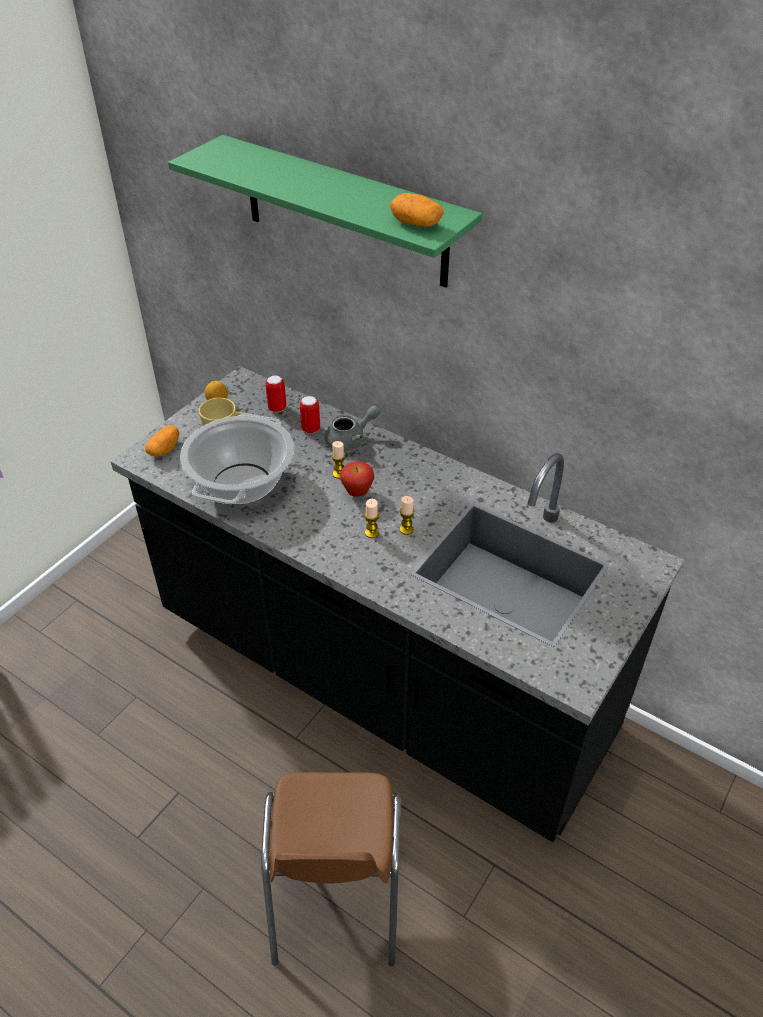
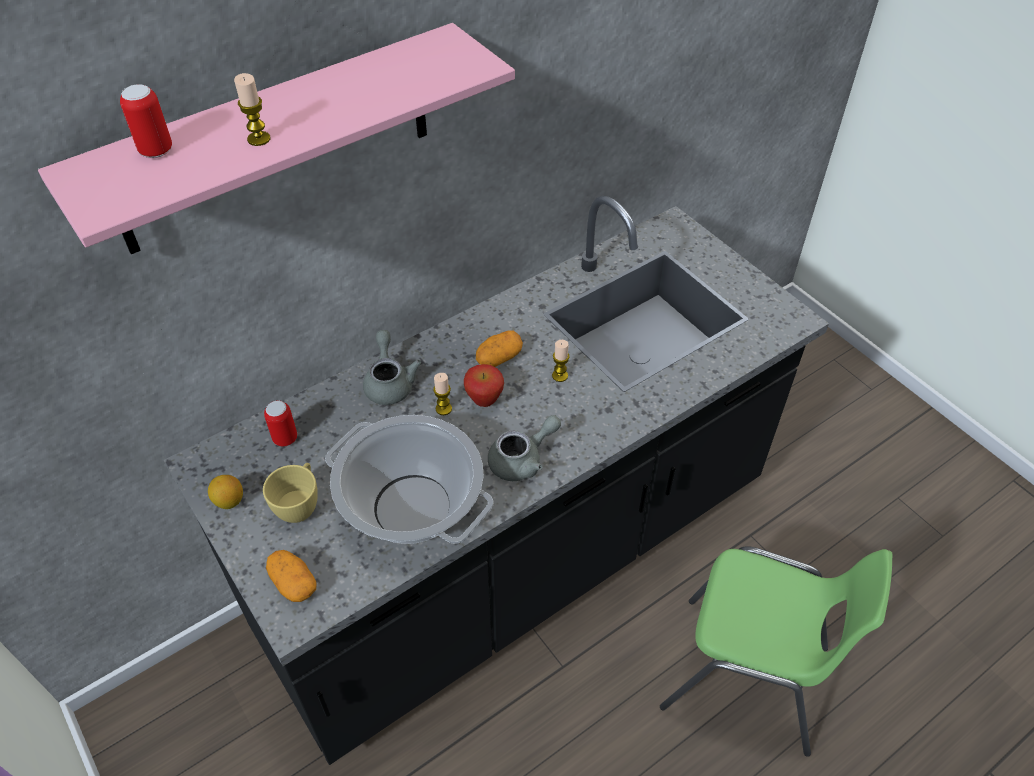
camera: 70 degrees left, 5 degrees up
(308, 529) = (522, 460): none -> grey teapot
(311, 429) = (348, 415): can -> can (156, 150)
(335, 892) = (747, 677): brown chair -> green chair
(344, 212) = (276, 141): green shelf -> pink shelf
(371, 533) = (552, 405): candle -> candle (259, 139)
(416, 224) = (449, 67): potato -> potato (499, 358)

